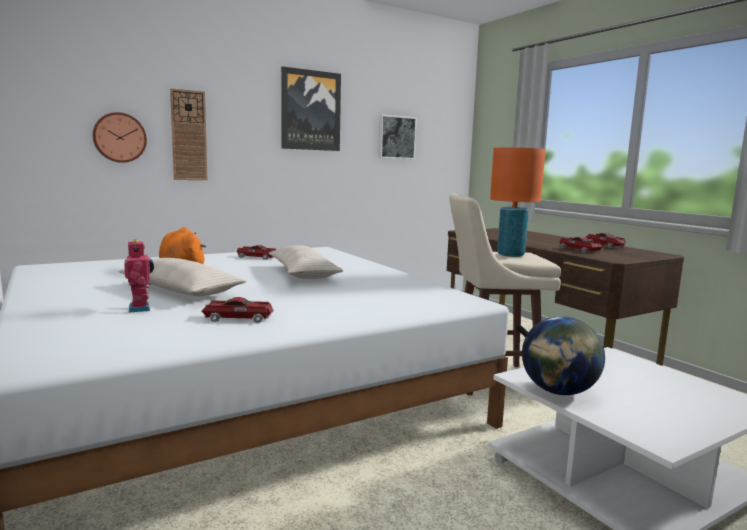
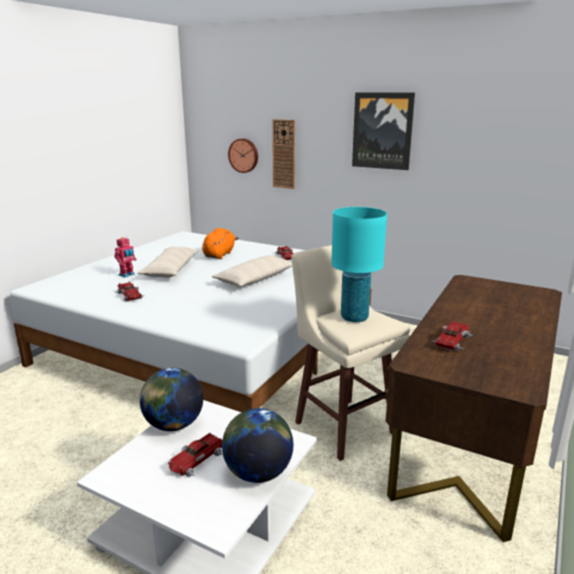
camera: 60 degrees right, 10 degrees up
(396, 137) = (482, 157): picture -> none
(510, 255) = (354, 317): orange table lamp -> turquoise table lamp
(605, 245) = (529, 351): toy car -> toy car (196, 460)
(662, 375) = (258, 473): none -> globe

